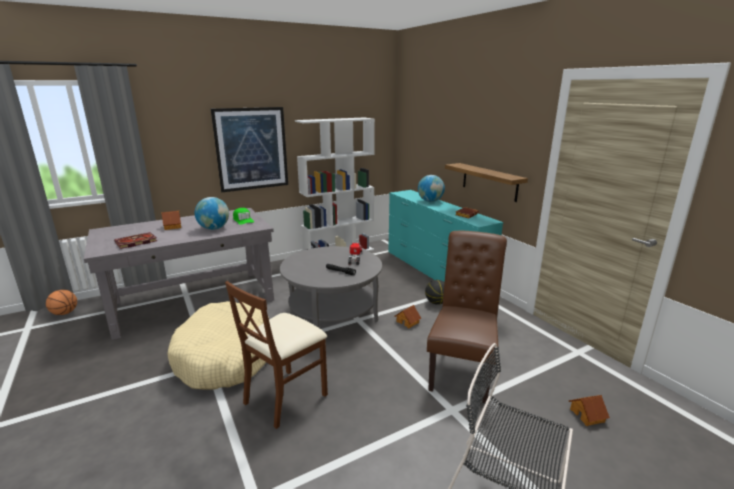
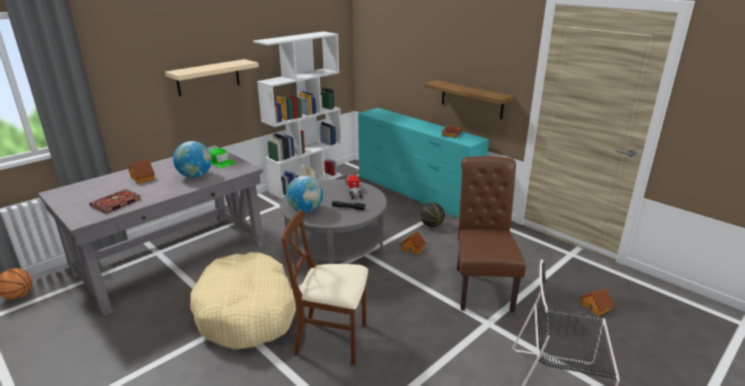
camera: 15 degrees left, 5 degrees up
(251, 149) = (208, 77): picture -> beige shelf
(285, 397) = (332, 340): brown chair -> brown chair turned 75 degrees clockwise
(430, 201) = (407, 121): globe -> globe (305, 210)

